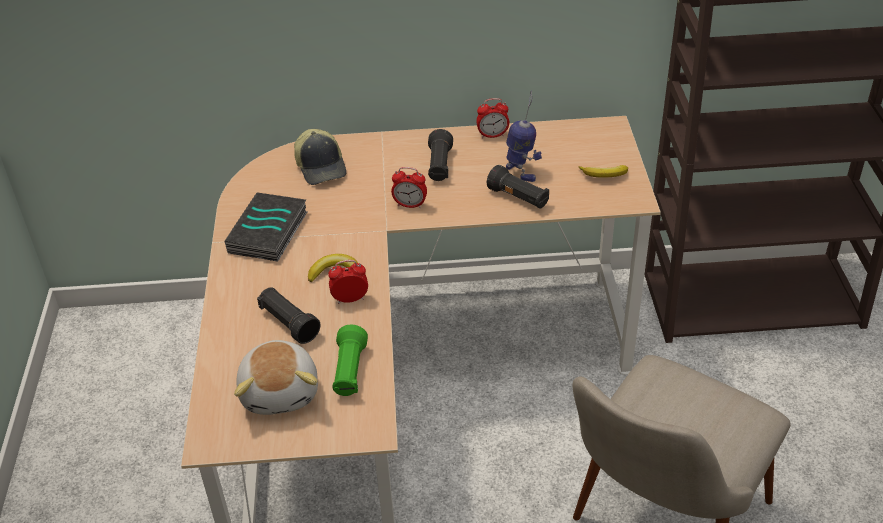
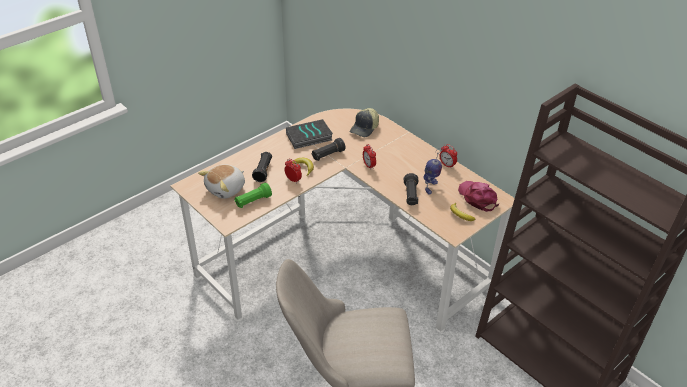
camera: 50 degrees right, 0 degrees up
(439, 166) = (405, 160): black flashlight -> black flashlight (328, 155)
(586, 144) = (477, 198): none -> pink cap

